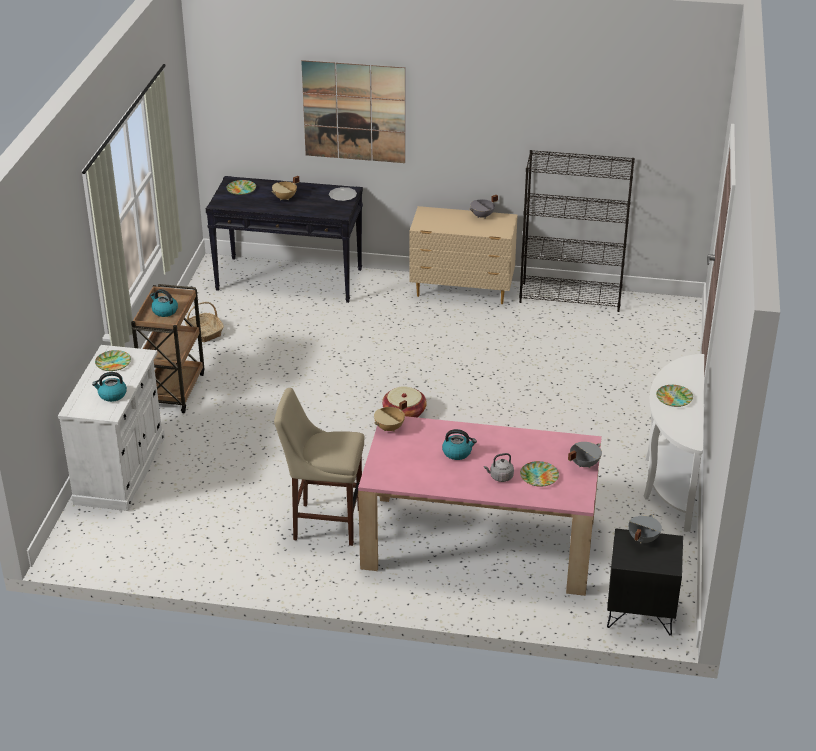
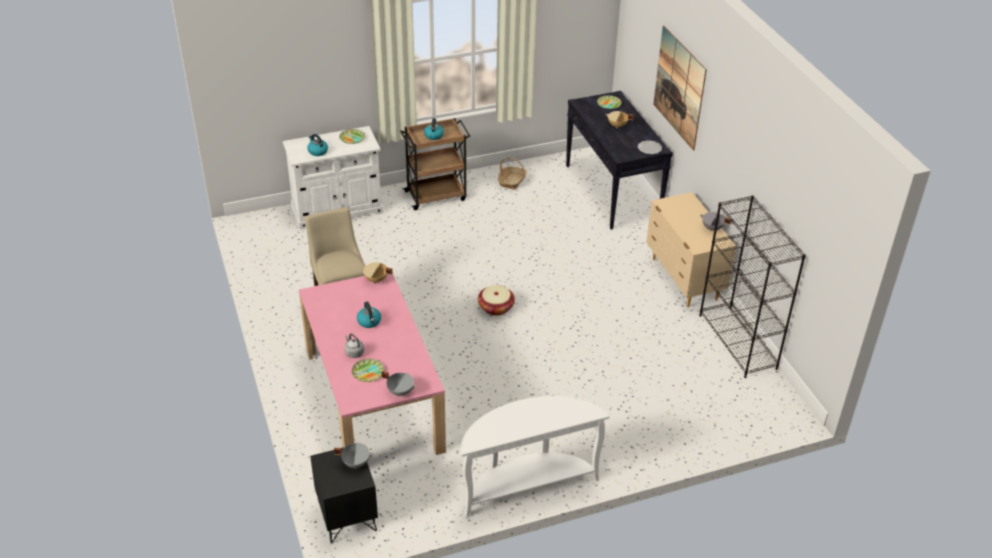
camera: 60 degrees right, 5 degrees up
(674, 398) = (526, 416): plate -> none

